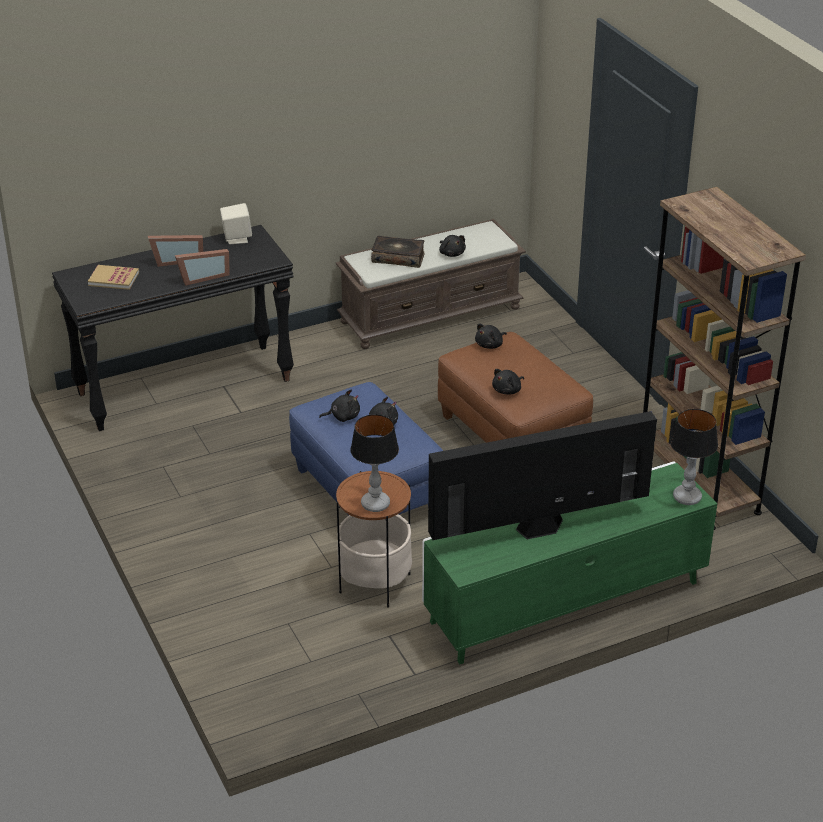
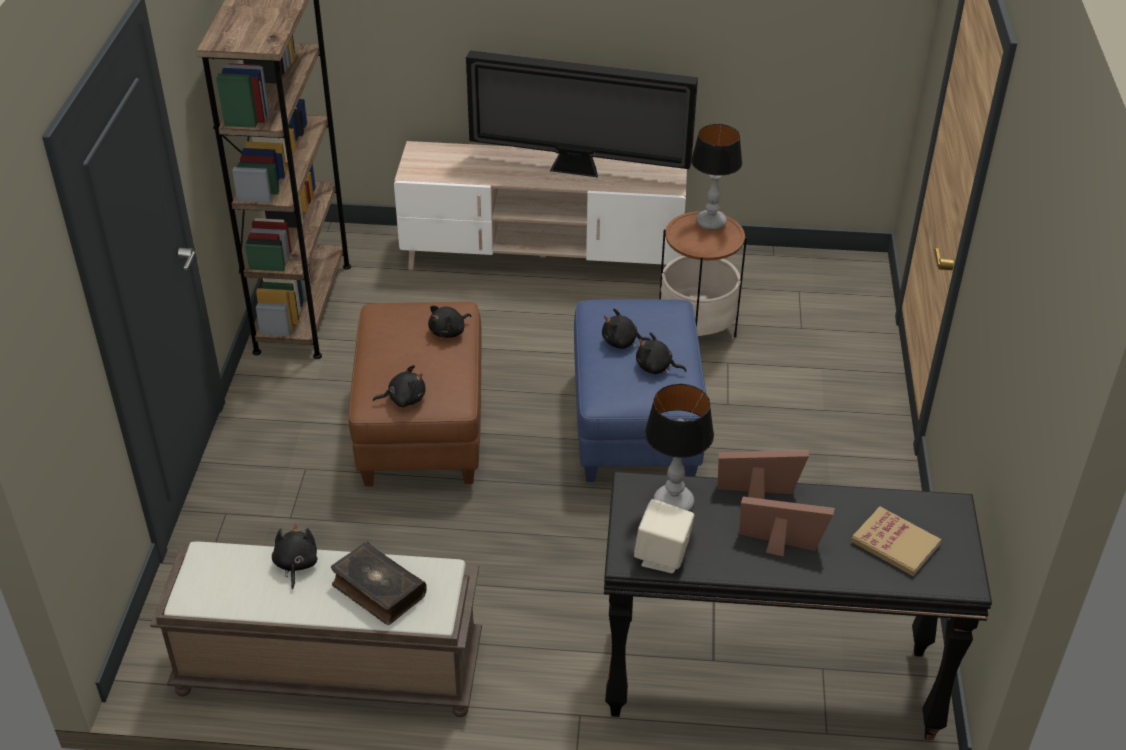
camera: 150 degrees left, 5 degrees up
(508, 390) = (449, 331): black plush toy -> black plush toy turned 150 degrees clockwise
(565, 602) = (542, 257): green tv stand -> beige tv stand
(687, 498) = (425, 151): table lamp -> table lamp (673, 502)

